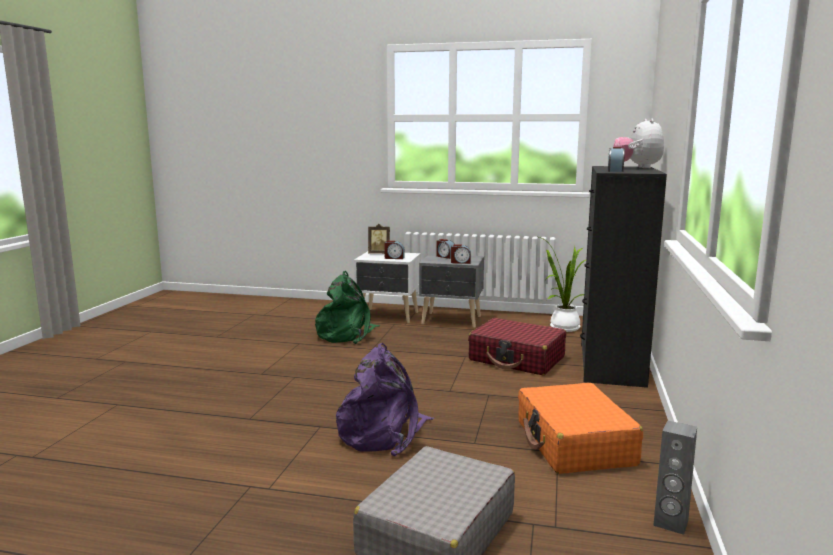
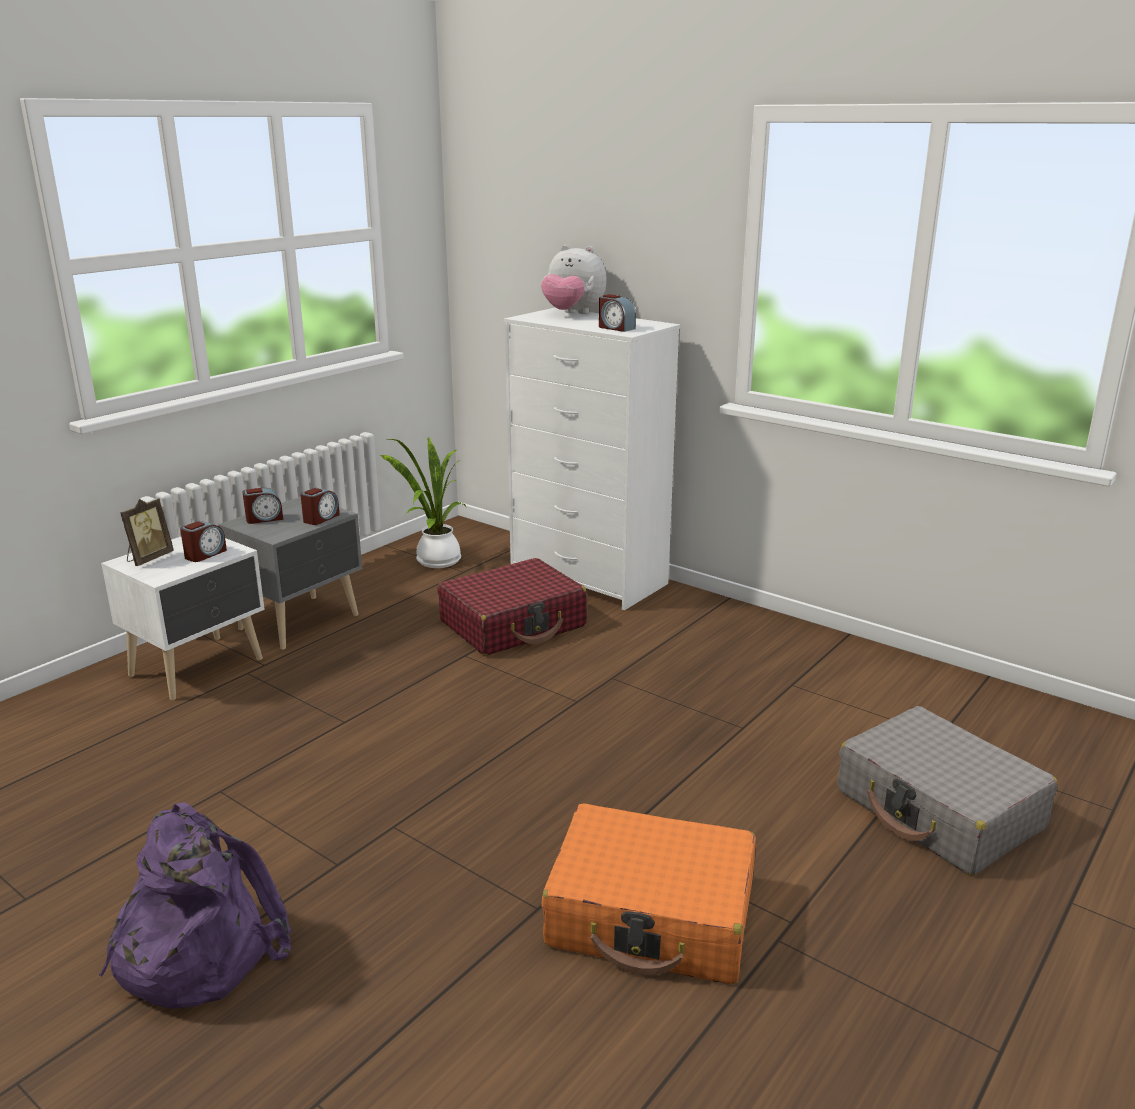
camera: 65 degrees left, 10 degrees up
(346, 334) = (238, 729): green backpack -> none
(383, 433) = (677, 786): purple backpack -> purple backpack (198, 948)
(574, 443) = (777, 669): orange suitcase -> orange suitcase (652, 916)
(611, 365) = (589, 578): black dresser -> white dresser
(670, 523) = (948, 678): grey speaker -> none

